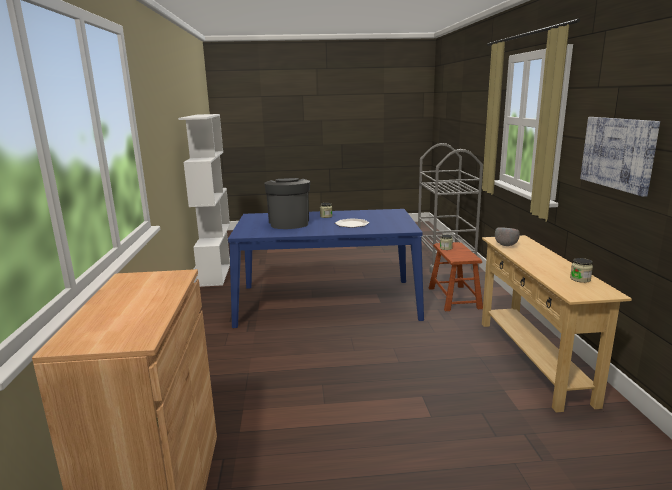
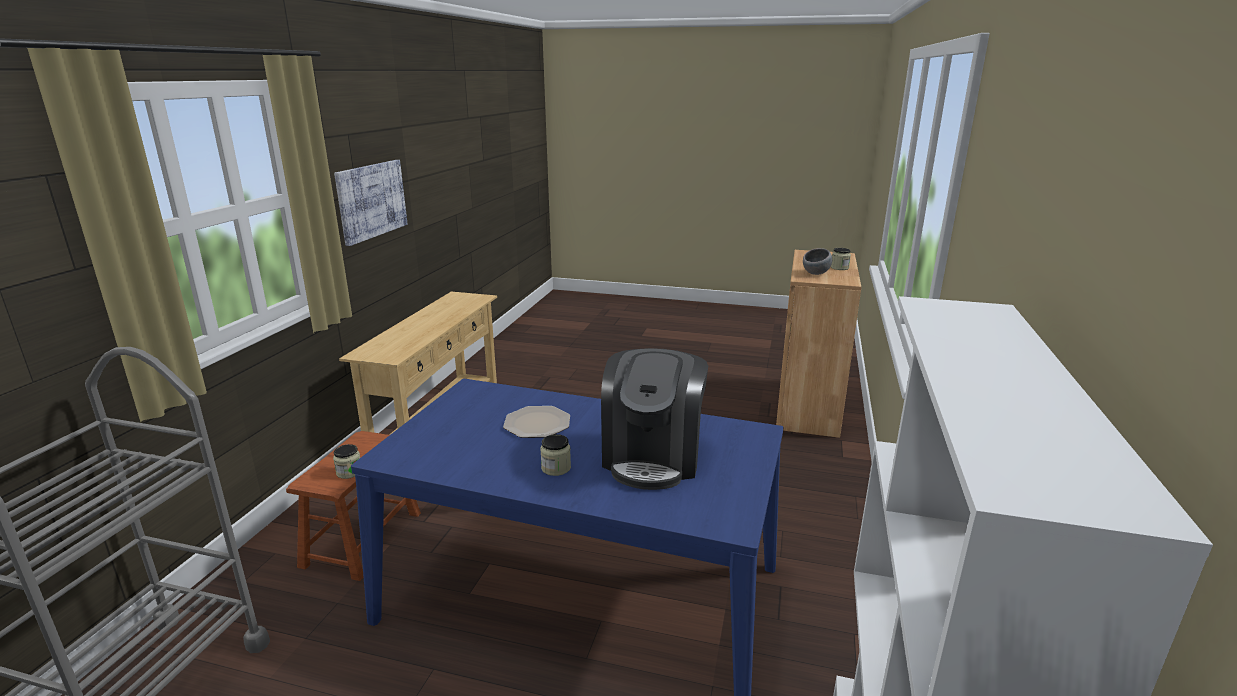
camera: 160 degrees left, 5 degrees up
(505, 245) = (408, 346): grey bowl -> grey bowl (816, 274)
(580, 279) = (445, 305): jar -> jar (839, 268)

